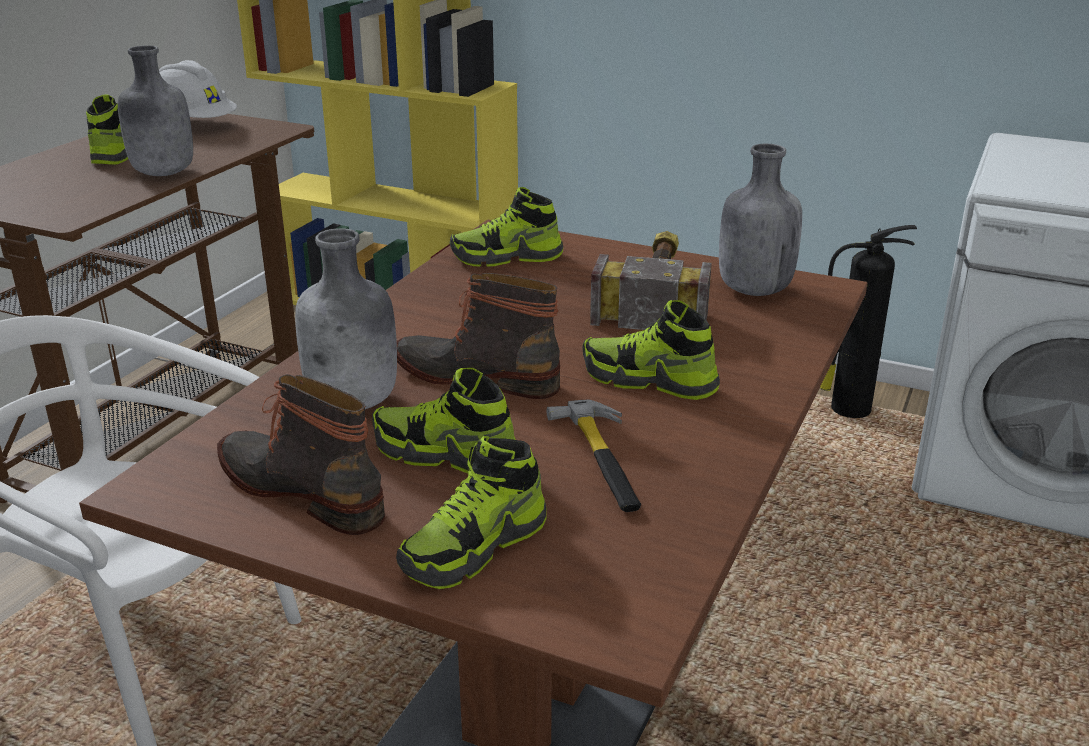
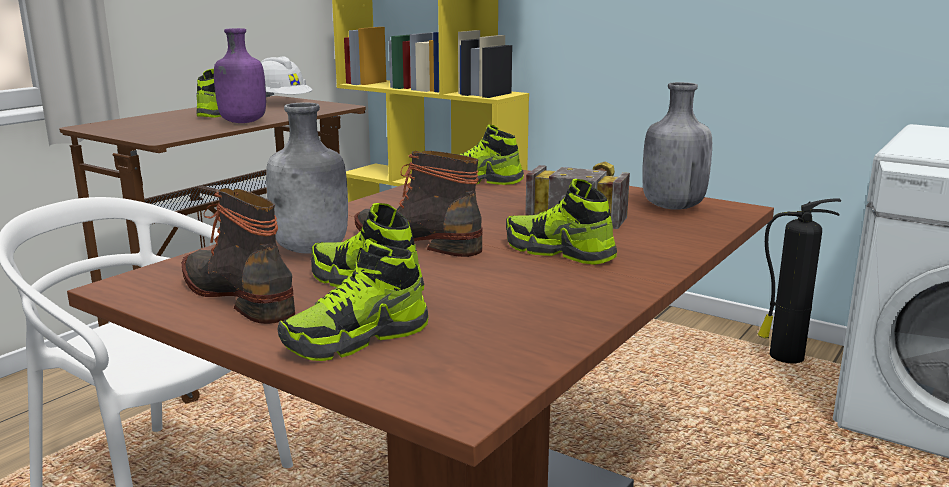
camera: 10 degrees right, 10 degrees down
(162, 173) = (242, 122): grey bottle -> purple bottle
(603, 460) = (496, 294): hammer -> none

